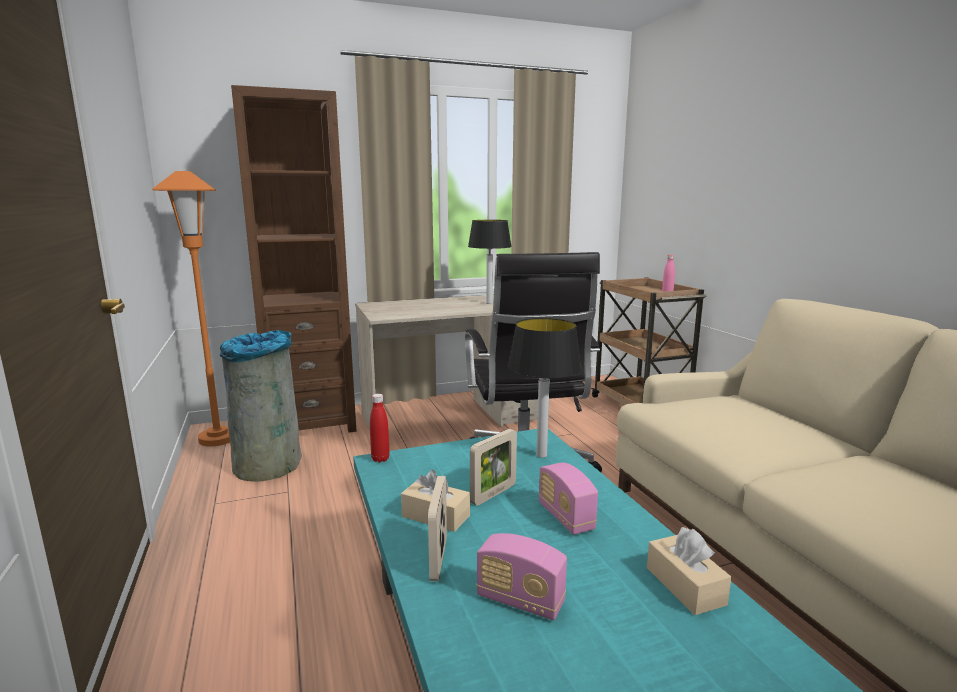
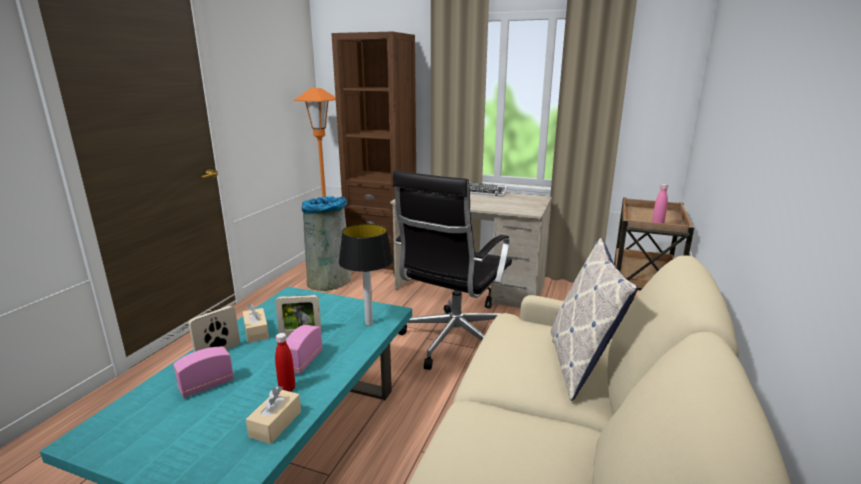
camera: 40 degrees right, 5 degrees up
(380, 459) = (294, 292): red bottle -> red bottle (287, 389)
(448, 299) = (483, 192): none -> keyboard
(489, 303) = (502, 202): table lamp -> none
(520, 600) = (207, 385): radio -> radio turned 75 degrees clockwise
(771, 415) = (580, 363): none -> pillow

